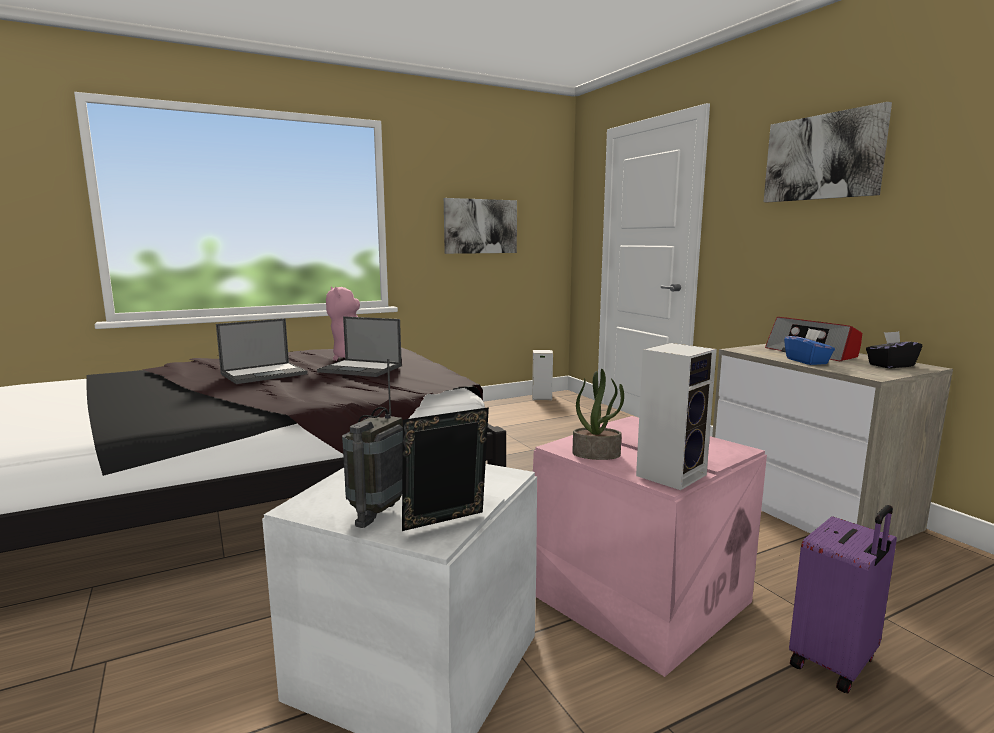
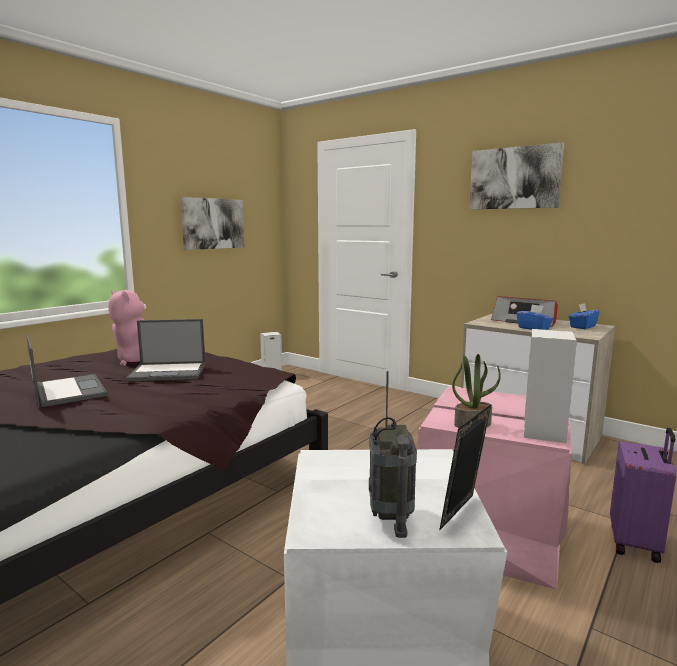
camera: 25 degrees left, 0 degrees up
(265, 374) = (68, 390): laptop -> laptop turned 60 degrees counterclockwise
(890, 365) = (582, 327): black tissue box -> blue tissue box

